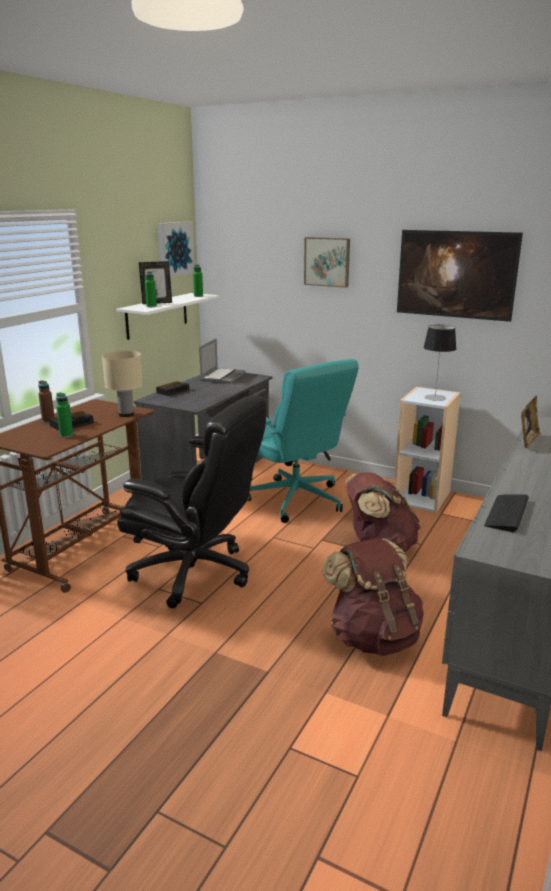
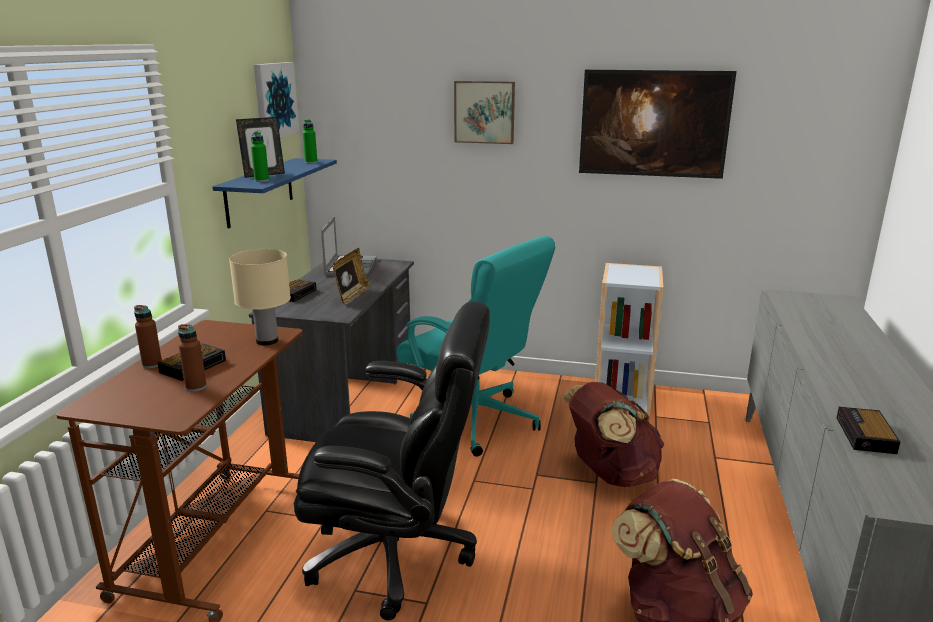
camera: 15 degrees left, 0 degrees up
(66, 435) = (196, 387): green bottle -> brown bottle
(157, 315) = (259, 191): white shelf -> blue shelf
(435, 398) = (640, 276): table lamp -> none
(506, 513) = (866, 436): keyboard -> alarm clock
(527, 441) = (793, 326): picture frame -> picture frame (351, 296)

